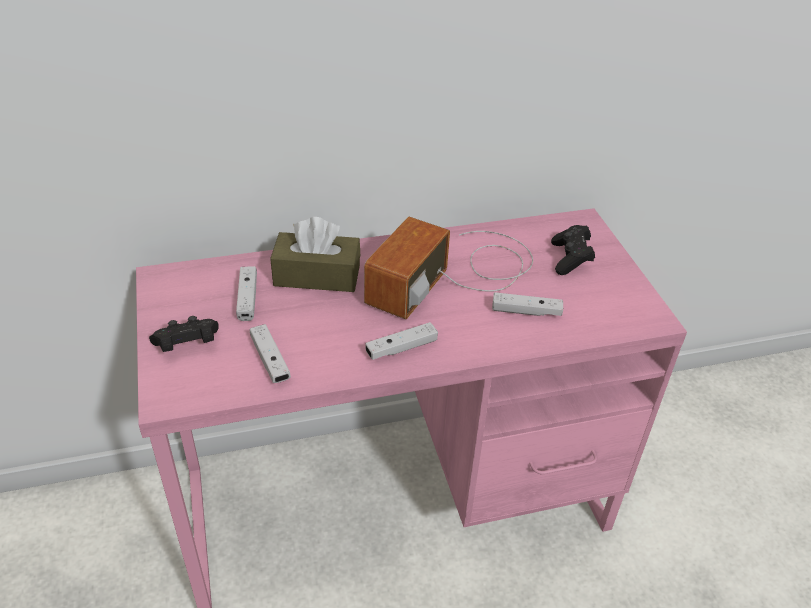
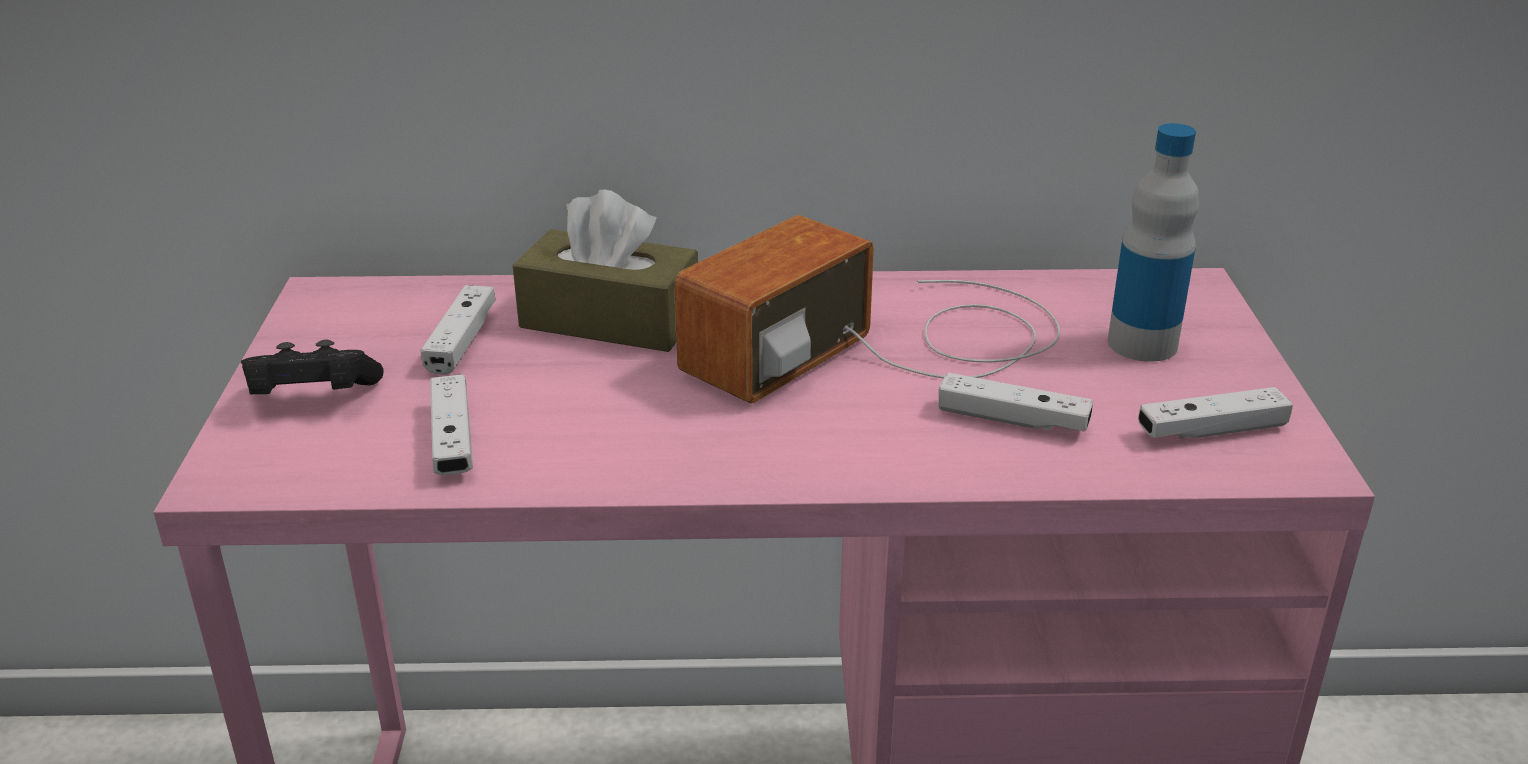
camera: 15 degrees right, 10 degrees down
(401, 348) = (722, 451): white game controller -> white game controller (1211, 430)
(570, 259) = (1142, 344): black game controller -> bottle

